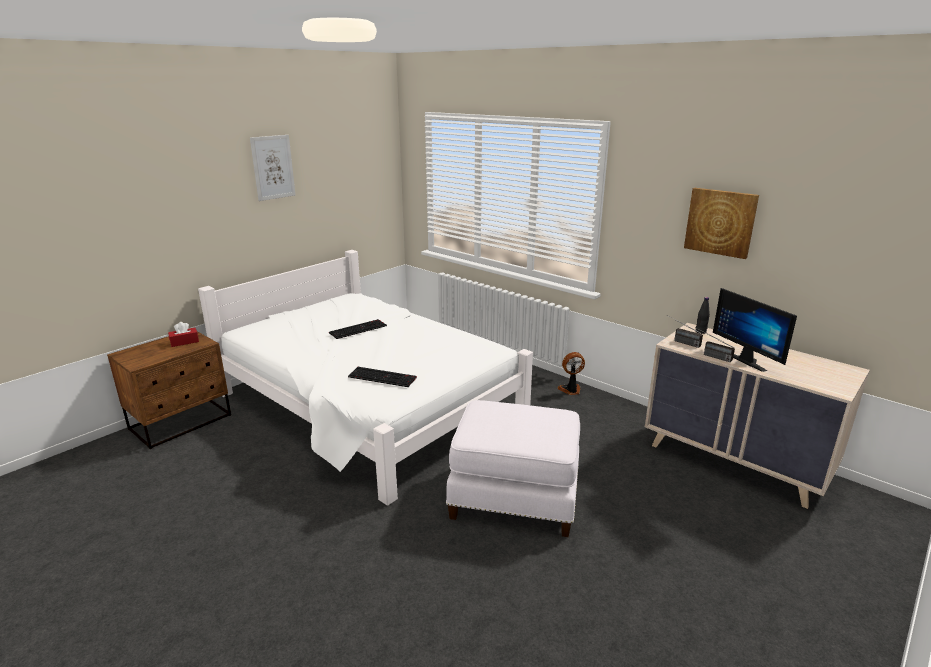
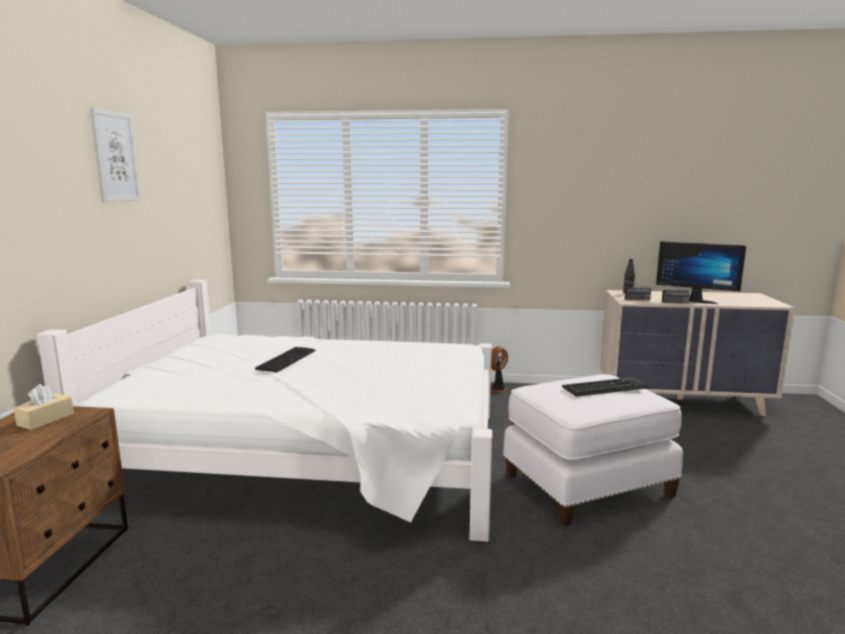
camera: 35 degrees left, 10 degrees down
(184, 342) = (46, 419): red tissue box -> beige tissue box
(383, 377) = (403, 389): keyboard -> keyboard (605, 387)
(720, 222) = (626, 191): picture -> none

